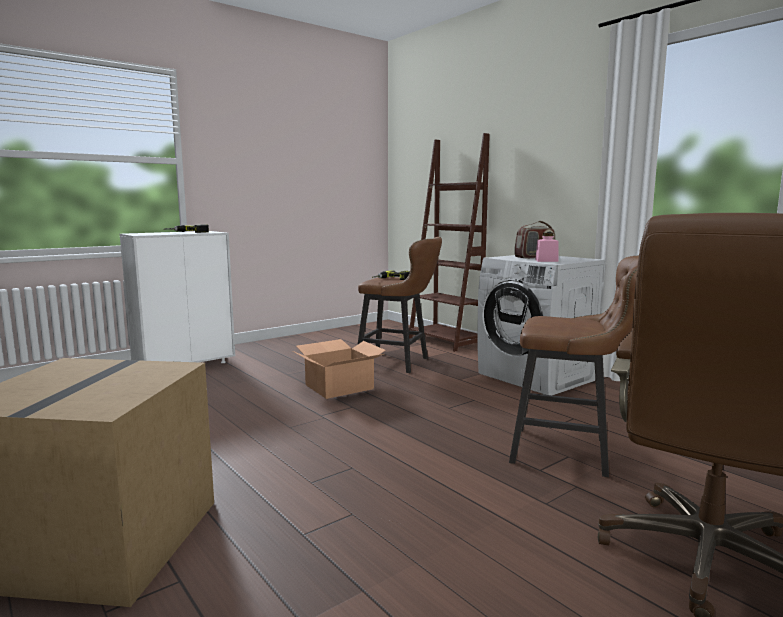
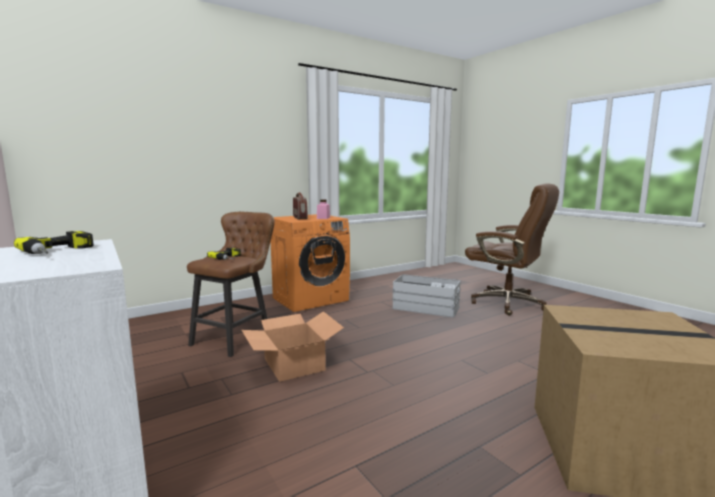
camera: 85 degrees left, 0 degrees up
(444, 341) = (181, 316): brown bookcase -> none
(535, 379) = (310, 301): white washing machine -> orange washing machine
(574, 453) = (426, 307): brown stool -> grey storage box

